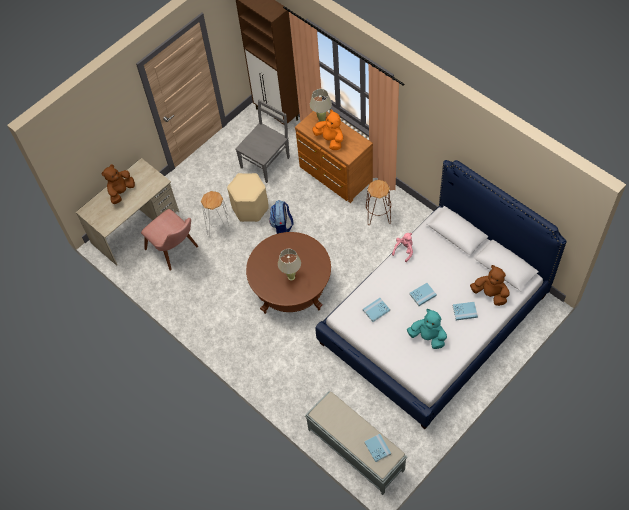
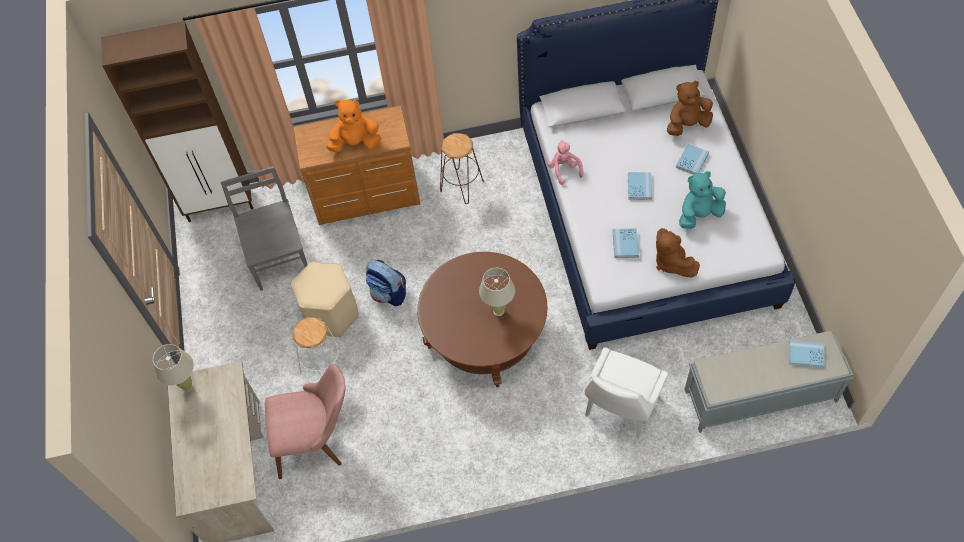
camera: 55 degrees left, 0 degrees up
(121, 192) = (200, 434): brown plush toy -> brown plush toy (671, 262)
(295, 380) = (620, 407): none -> white chair
(322, 120) = (319, 136): beige table lamp -> beige table lamp (188, 386)

